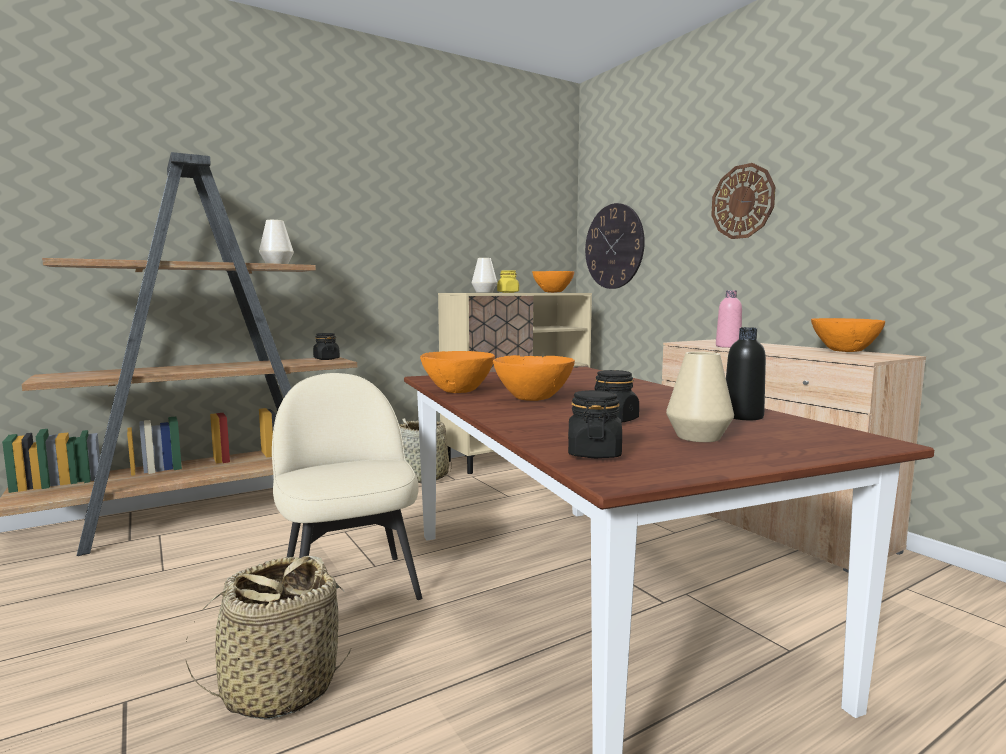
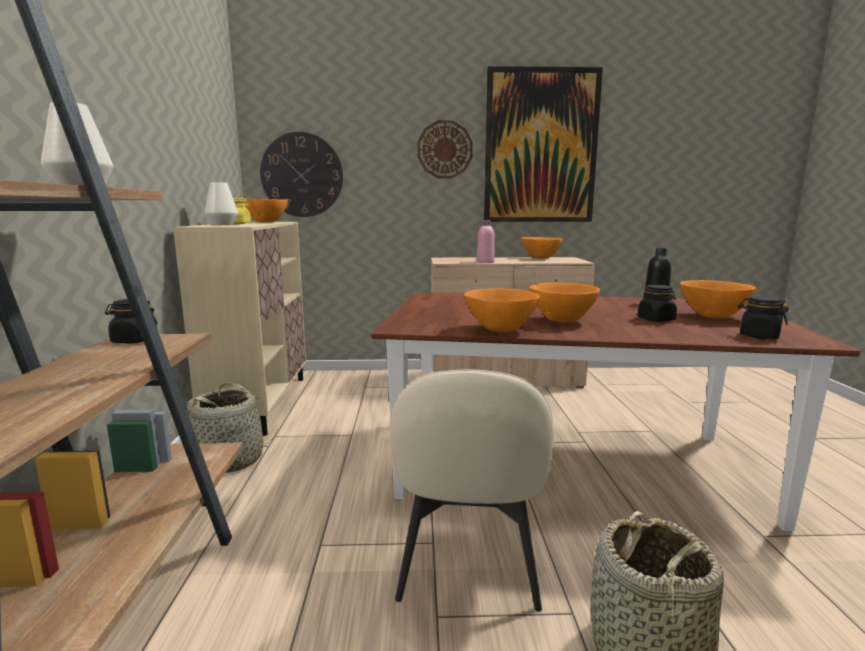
camera: 60 degrees left, 5 degrees up
(349, 586) = (468, 568): beige chair -> beige chair turned 90 degrees counterclockwise
(698, 437) = (712, 316): beige vase -> orange bowl
(876, 177) = (540, 147): none -> picture

